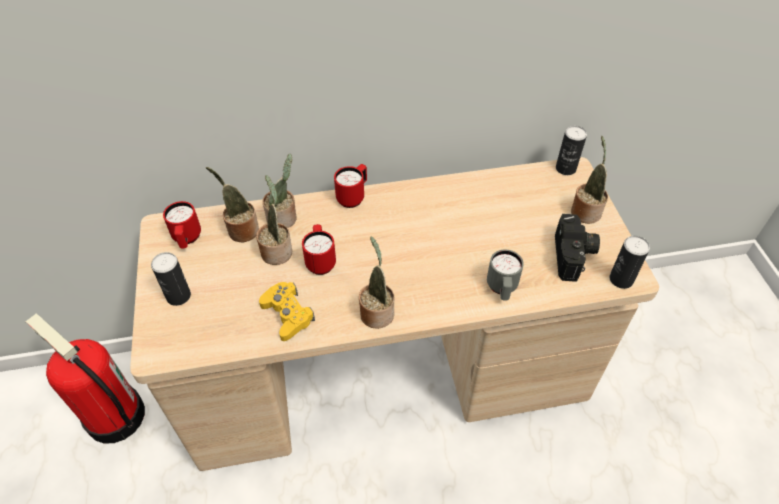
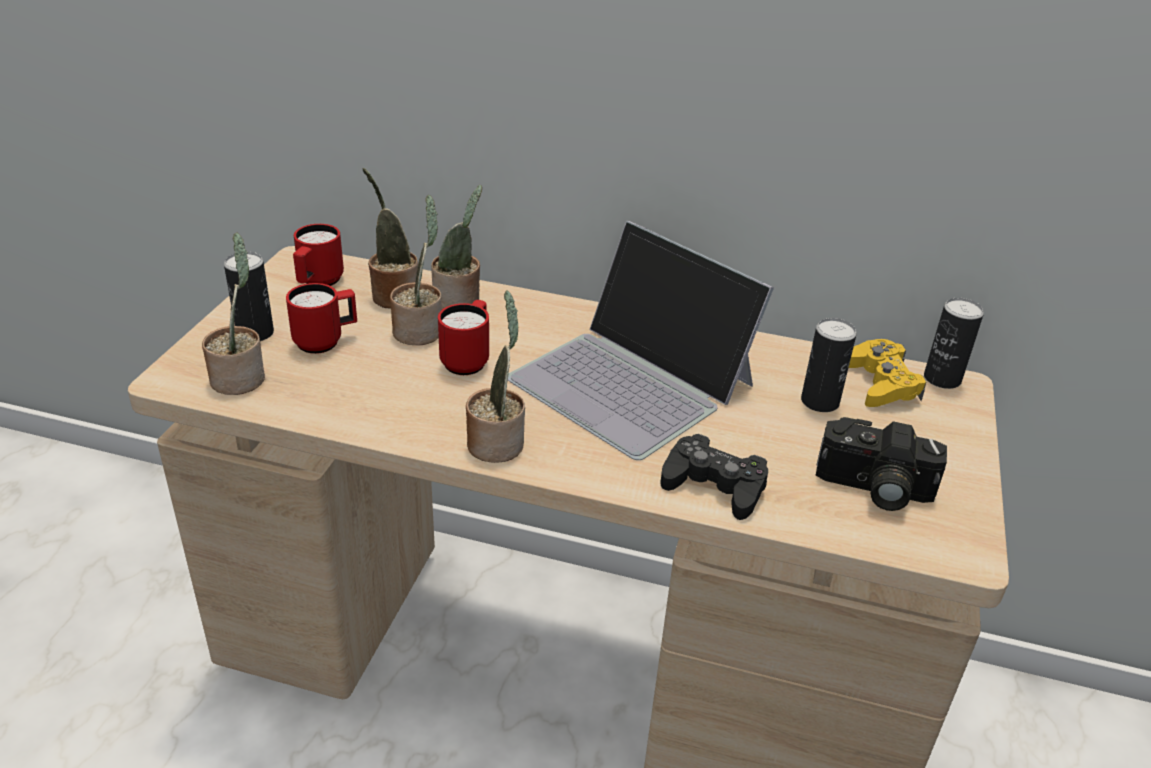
camera: 25 degrees right, 15 degrees down
(114, 416) = (162, 551): fire extinguisher -> none
(287, 314) = (372, 400): yellow game controller -> yellow game controller (881, 383)
(353, 197) = (574, 309): red mug -> red mug (326, 341)
(418, 237) = (633, 381): none -> laptop
(502, 289) = (714, 485): grey mug -> black game controller
(574, 256) = (873, 489): camera -> camera turned 75 degrees clockwise
(585, 211) = (938, 440): potted plant -> potted plant (240, 377)
(621, 279) = (938, 547): can -> can (820, 401)

